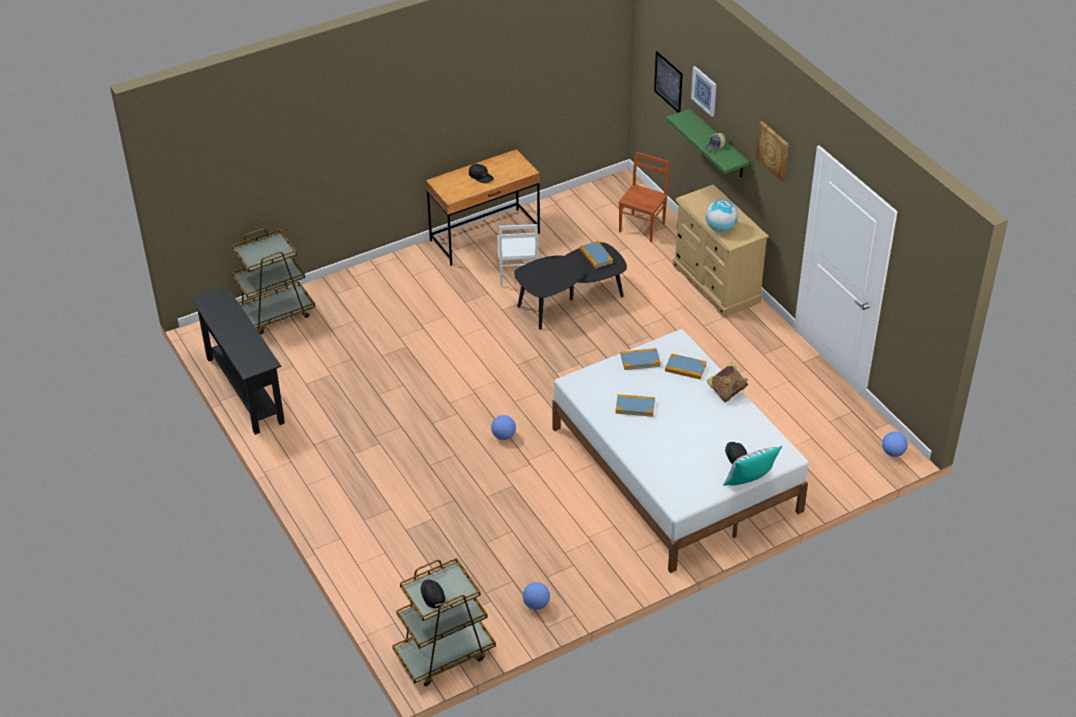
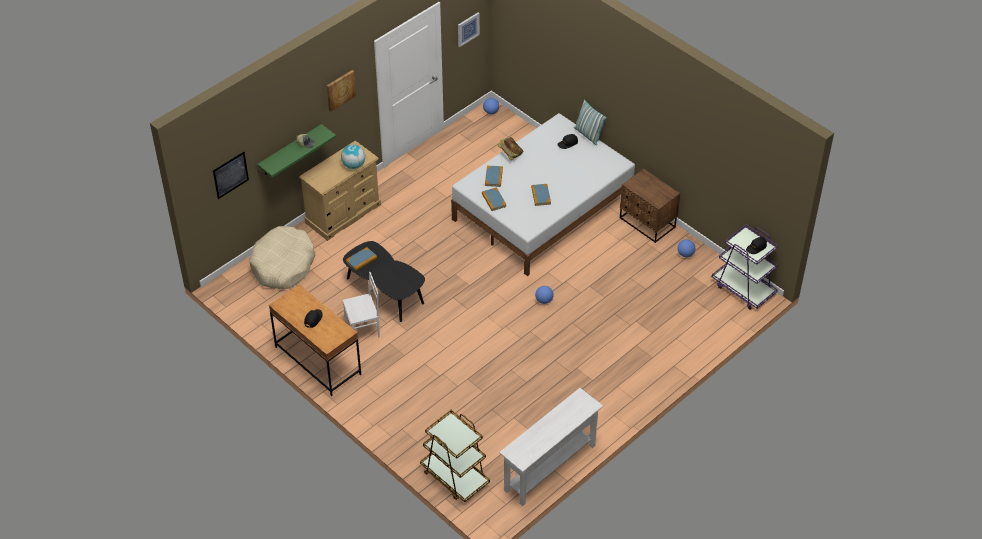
camera: 105 degrees left, 5 degrees up
(244, 390) = (550, 468): black console table -> white console table
(444, 654) = (743, 289): brown cart -> purple cart
(612, 576) = (647, 223): none -> brown nightstand
(642, 227) = (283, 265): brown chair -> beige dog bed
(704, 91) = (268, 134): picture -> picture (468, 29)

